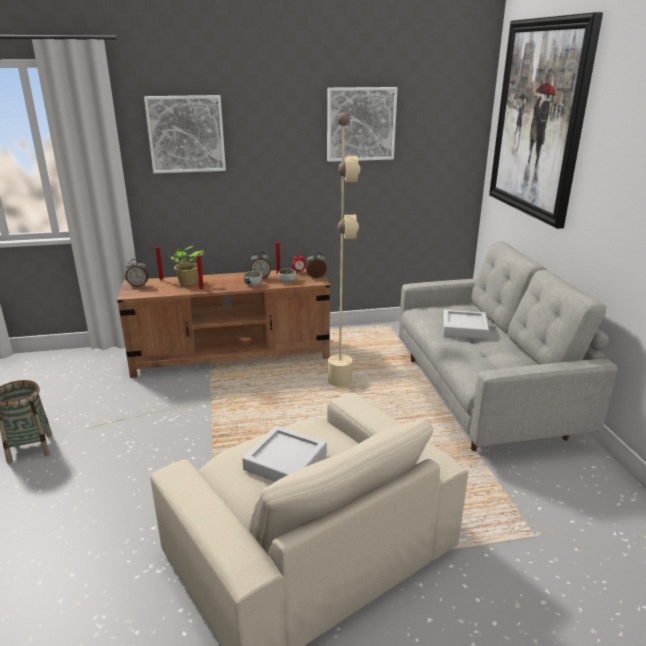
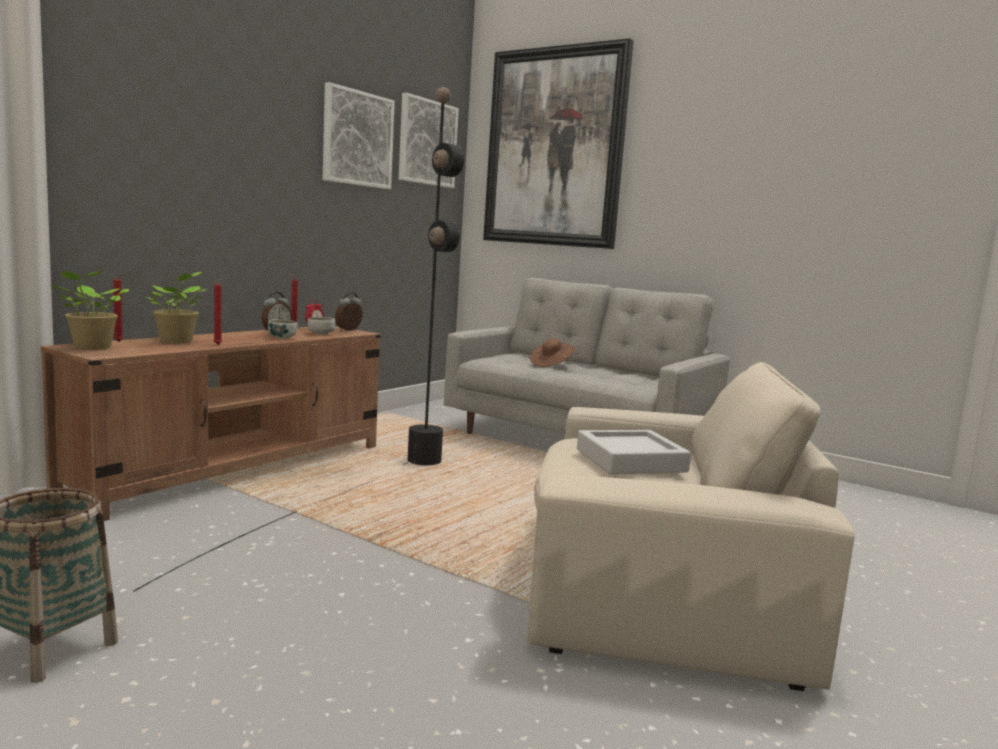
camera: 45 degrees left, 15 degrees down
(138, 285) = (91, 347): alarm clock -> potted plant
(186, 134) = (145, 104): picture -> picture (427, 142)
(275, 392) = (366, 485): beige floor lamp -> black floor lamp
(464, 328) = (551, 364): grey tray -> brown hat

